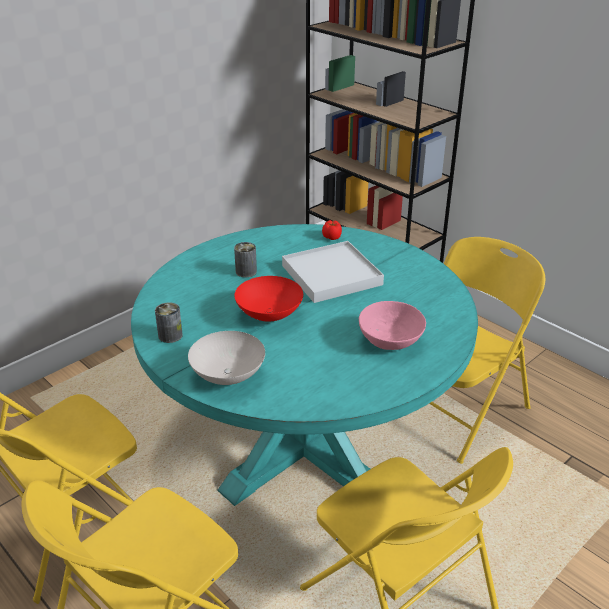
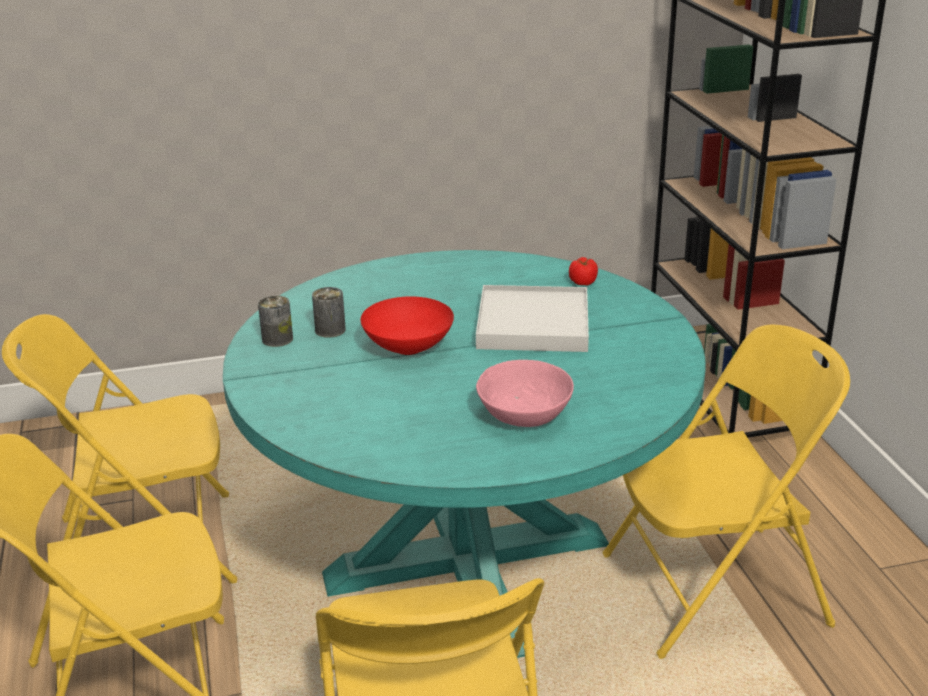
camera: 30 degrees right, 5 degrees down
(228, 376) = (292, 397): white bowl -> none
(246, 271) = (433, 295): can -> can (330, 330)

